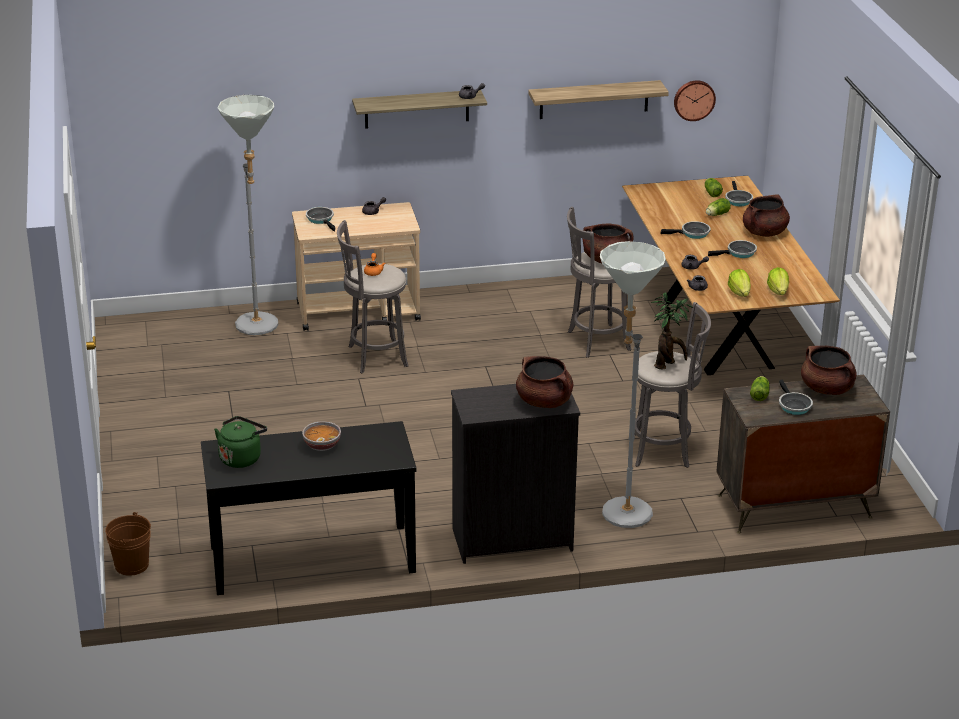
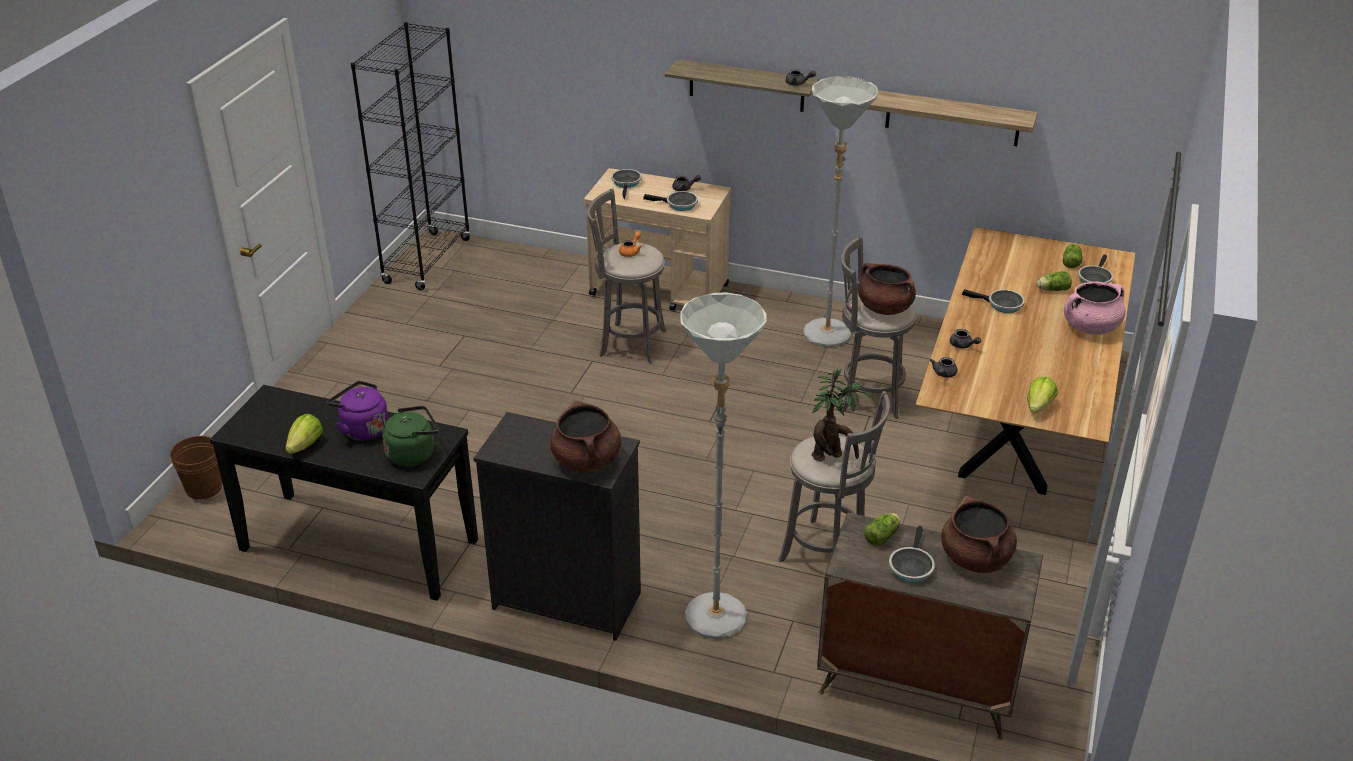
camera: 30 degrees right, 5 degrees up
(127, 344) = (427, 261): none -> black bookcase
(241, 457) = (277, 416): green kettle -> green kettle (413, 454)
(259, 329) = (552, 281): grey floor lamp -> grey floor lamp (826, 340)
(322, 445) = (362, 429): bowl -> purple kettle
(694, 99) = (1078, 145): wall clock -> none
(739, 253) = (1035, 344): frying pan -> frying pan (679, 204)
(740, 293) = (989, 394): lettuce -> lettuce (305, 445)
(764, 232) = (1090, 327): brown cooking pot -> pink cooking pot

